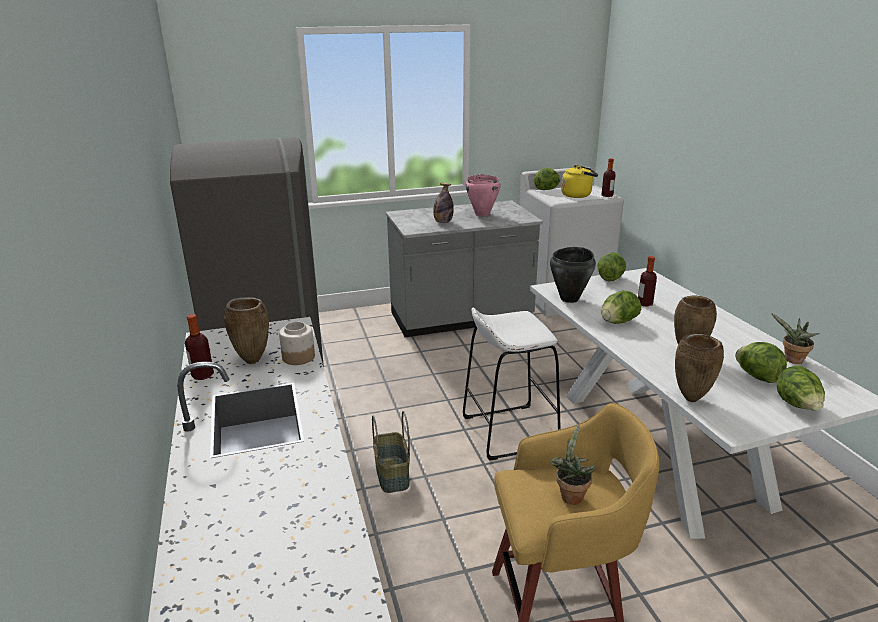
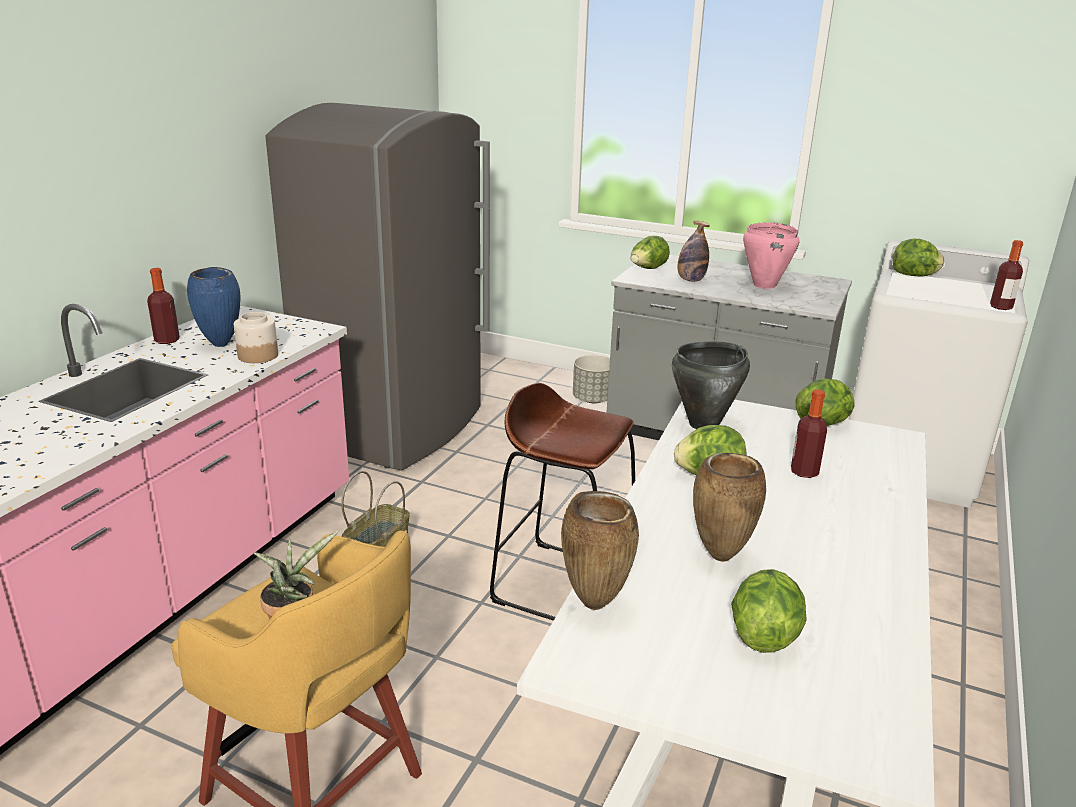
camera: 40 degrees right, 0 degrees up
(253, 361) = (221, 345): brown vase -> blue vase
(368, 323) = (593, 399): none -> grey planter
(509, 431) = (564, 585): white stool -> brown stool
(578, 195) = (948, 294): yellow kettle -> none
(791, 360) = (881, 648): potted plant -> none
(797, 406) = (736, 703): lettuce -> lettuce (647, 269)

